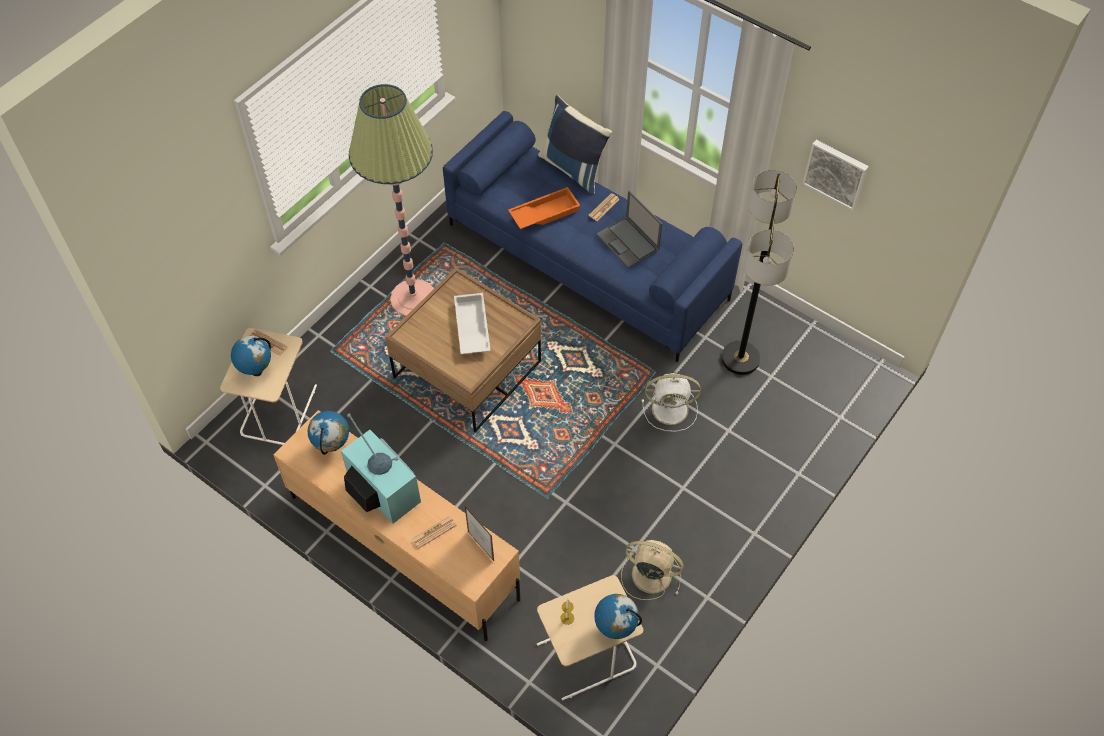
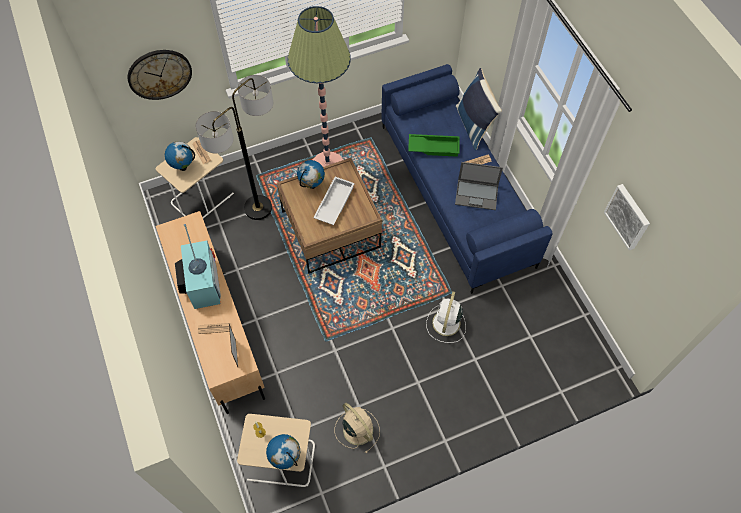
camera: 30 degrees right, 5 degrees up
(199, 254) = (159, 74): none -> wall clock
(333, 446) = (192, 239): globe -> globe (312, 185)
(544, 212) = (434, 147): orange tray -> green tray
(628, 242) = (477, 194): laptop -> laptop turned 75 degrees counterclockwise
(671, 409) = (446, 324): white fan -> white fan turned 75 degrees clockwise
(740, 359) = (516, 313): floor lamp -> floor lamp (258, 208)

